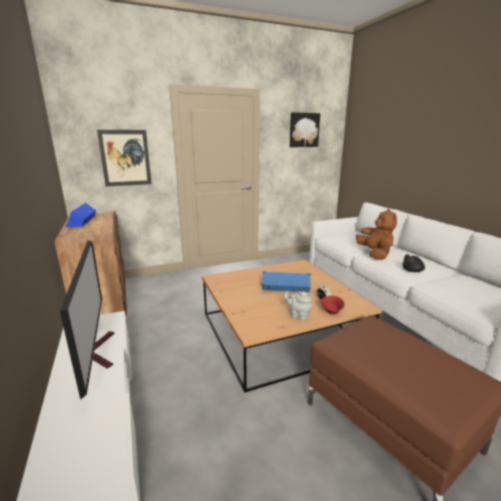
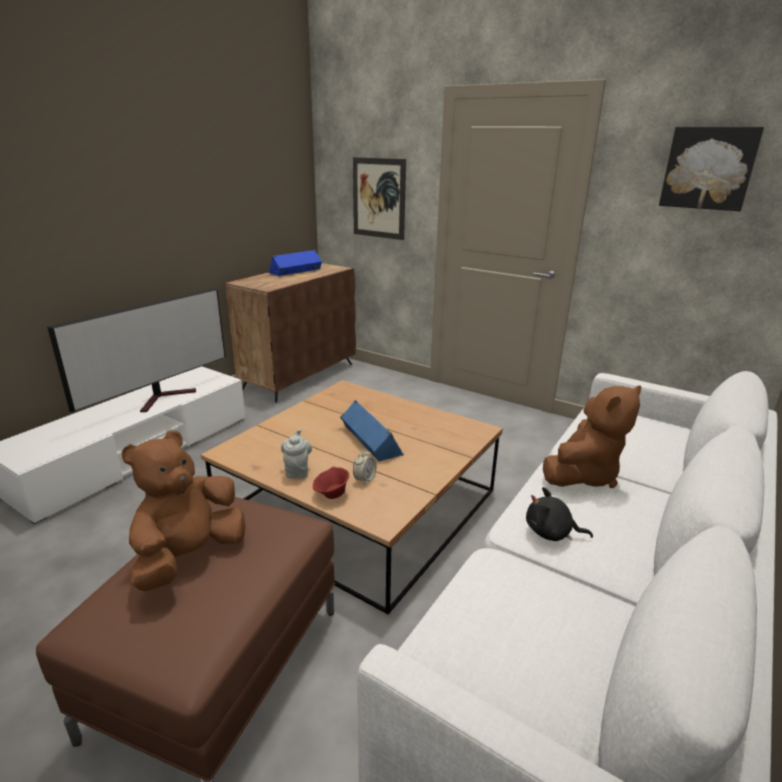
camera: 55 degrees right, 5 degrees up
(392, 359) = (189, 556): none -> brown plush toy

